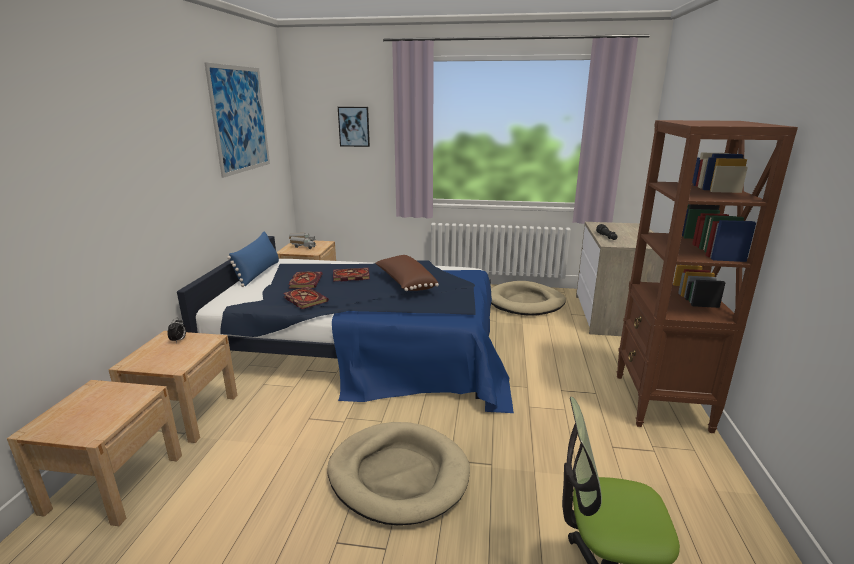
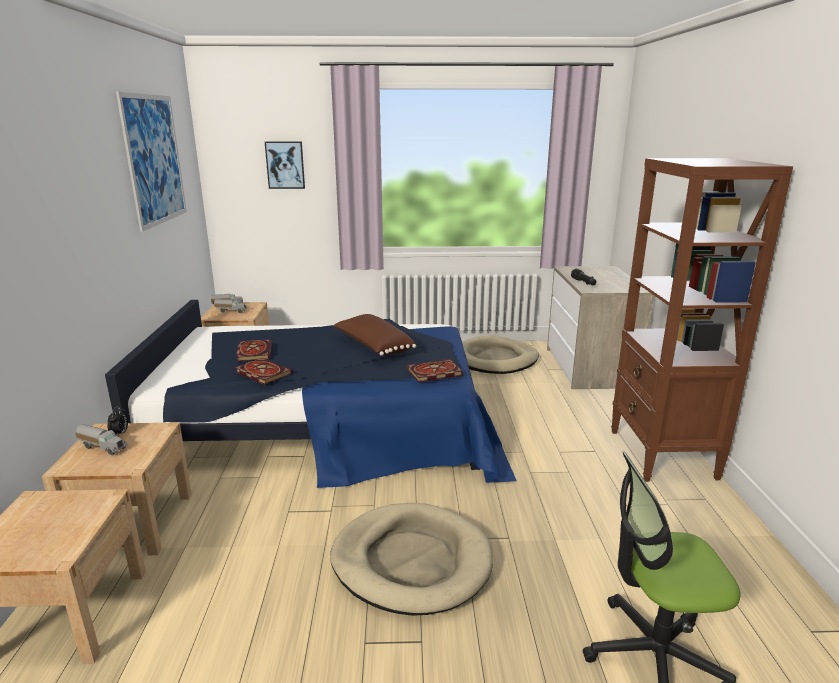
camera: 10 degrees left, 0 degrees up
(162, 350) = (103, 447): none -> toy truck
(258, 273) = (189, 346): blue pillow -> none
(350, 276) = (305, 343): book -> book (433, 373)

